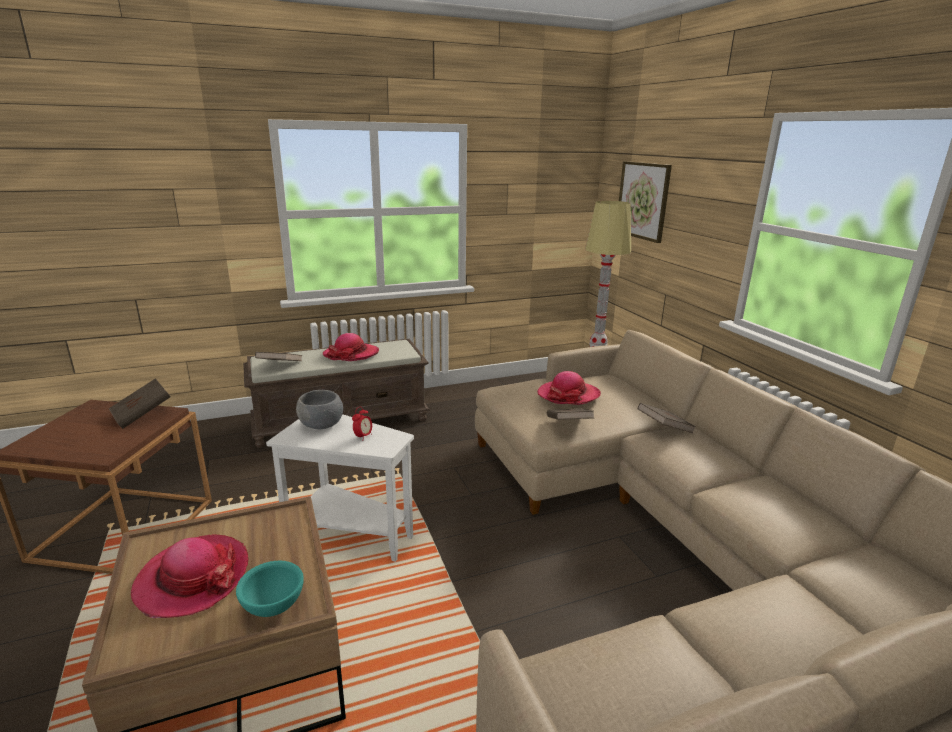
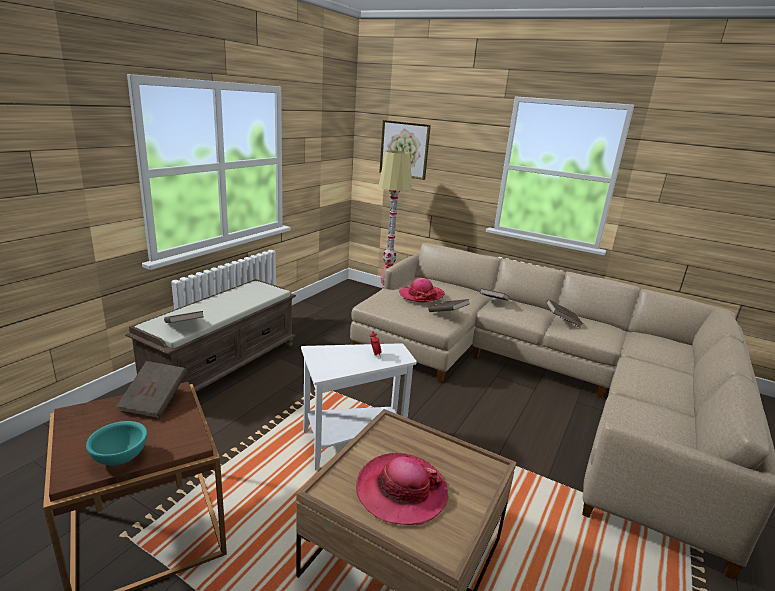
camera: 40 degrees left, 0 degrees up
(273, 606) = (476, 477): turquoise bowl -> turquoise bowl (121, 458)
(321, 424) = (331, 356): grey bowl -> none
(351, 354) = (231, 302): hat -> none
(740, 484) = (562, 321): none -> brown book

